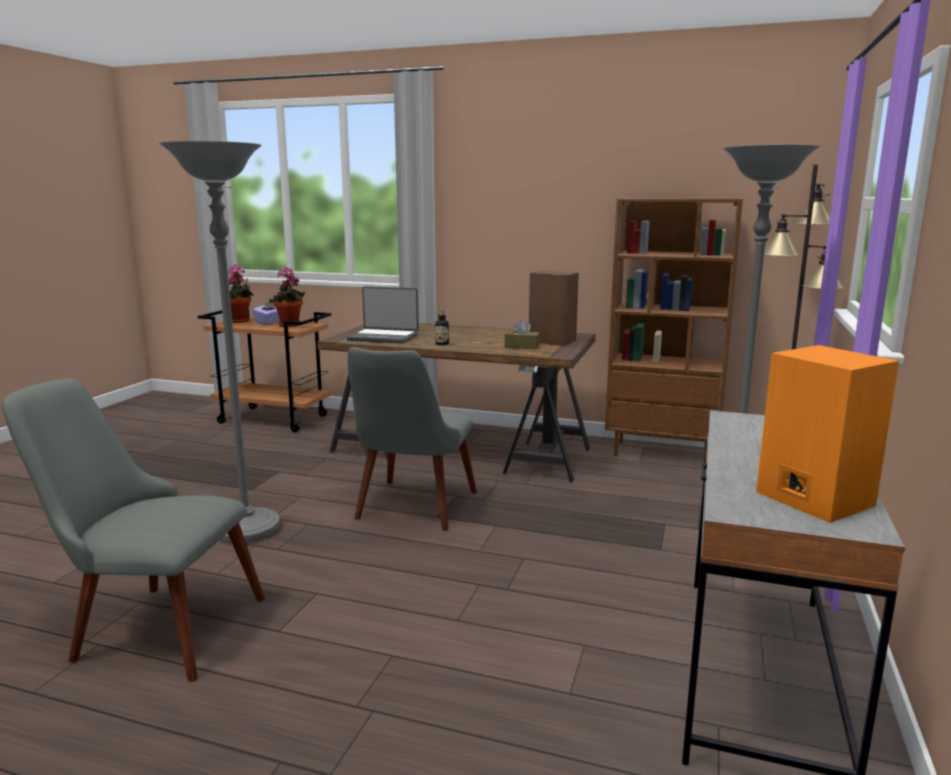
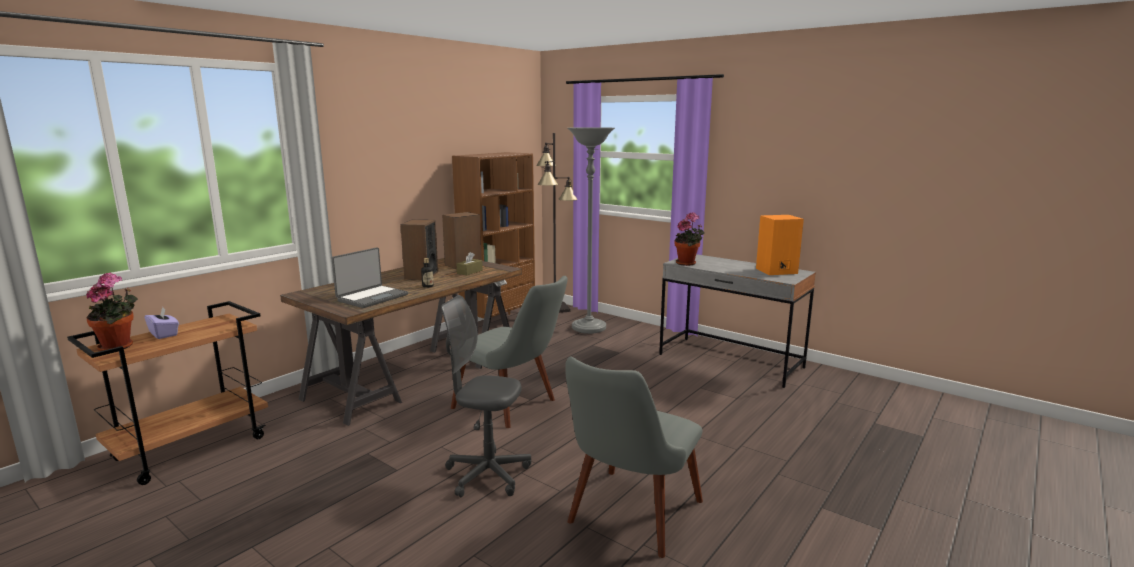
camera: 70 degrees left, 0 degrees up
(247, 529) = (487, 475): grey floor lamp -> grey office chair
(290, 325) = (208, 326): potted plant -> potted plant (687, 263)
(483, 337) = (421, 275): none -> speaker

